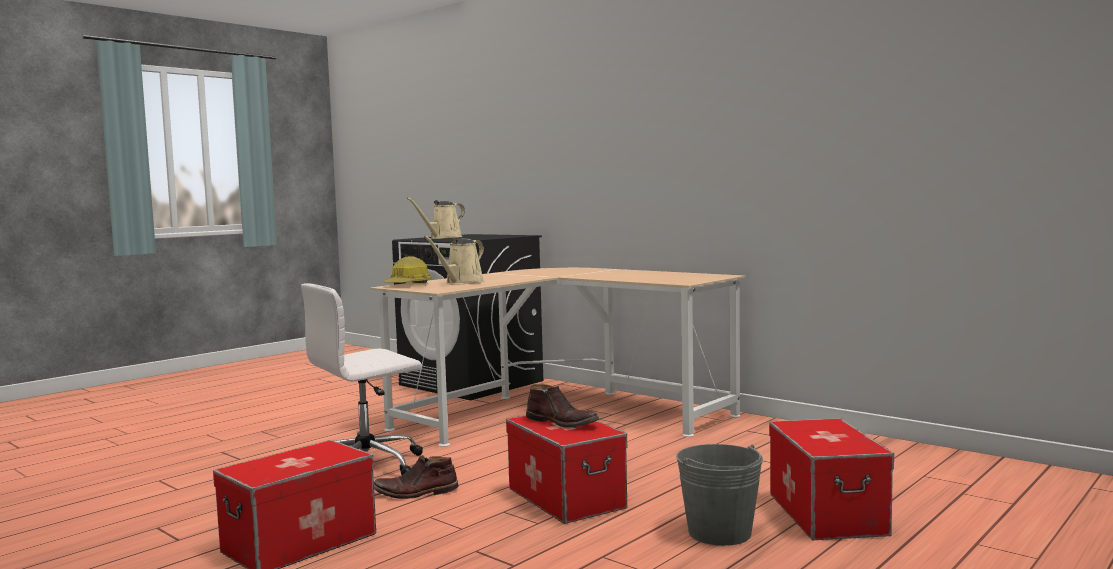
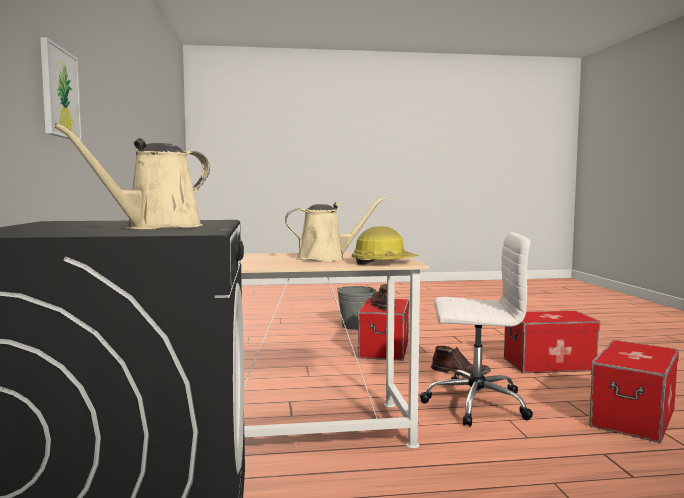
camera: 140 degrees left, 0 degrees up
(443, 238) = (157, 227): beige watering can -> beige watering can turned 135 degrees clockwise
(591, 155) = (59, 93): none -> picture
(825, 514) = (303, 321): storage box -> storage box (633, 418)

